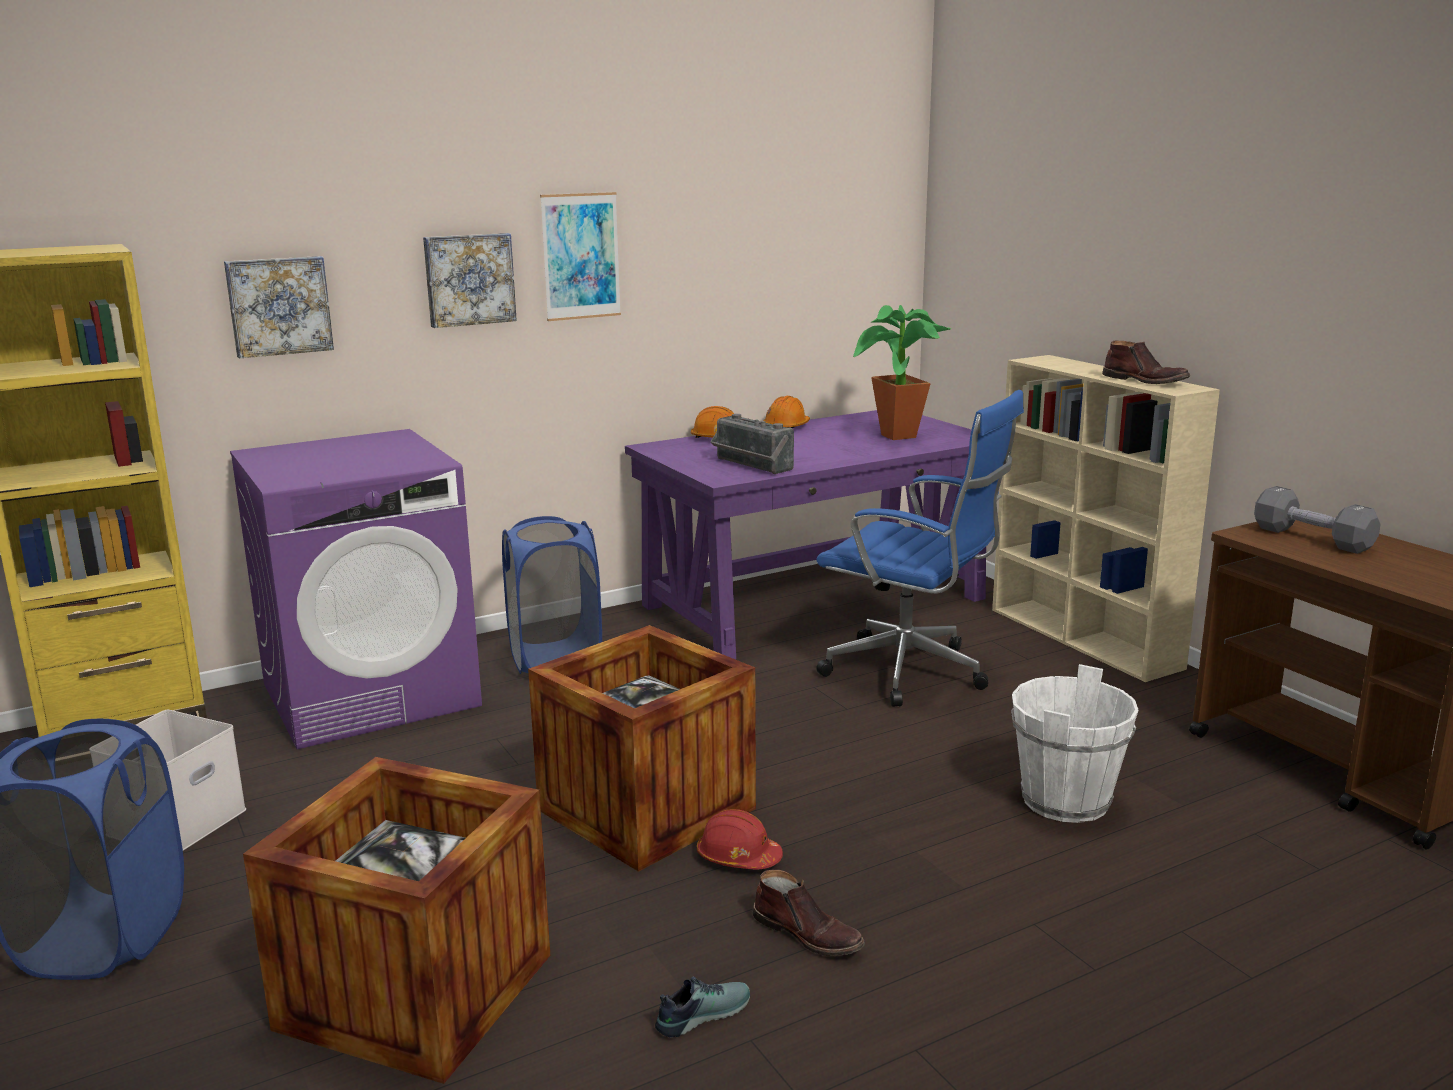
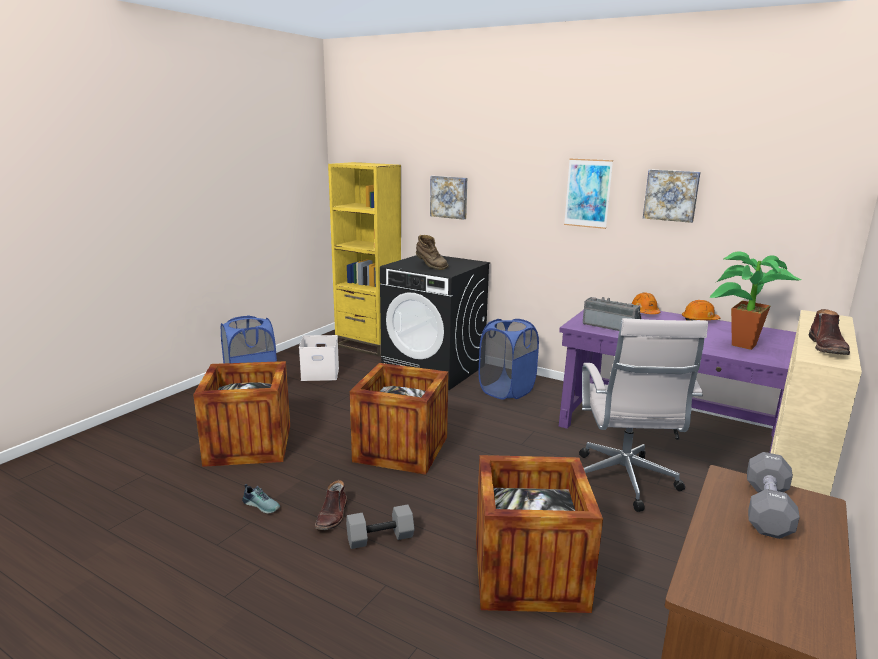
camera: 60 degrees right, 0 degrees up
(360, 464) = (430, 267): none -> brown boot
(372, 694) = (434, 369): purple washing machine -> black washing machine
(469, 279) = (528, 197): picture -> picture (671, 195)
(738, 857) = (380, 481): red hard hat -> none
(751, 465) = (610, 326): radio -> radio turned 105 degrees clockwise
(908, 898) = (380, 537): none -> grey dumbbell
(912, 673) = (624, 482): blue office chair -> white office chair
(1066, 801) = (529, 572): white bucket -> crate

